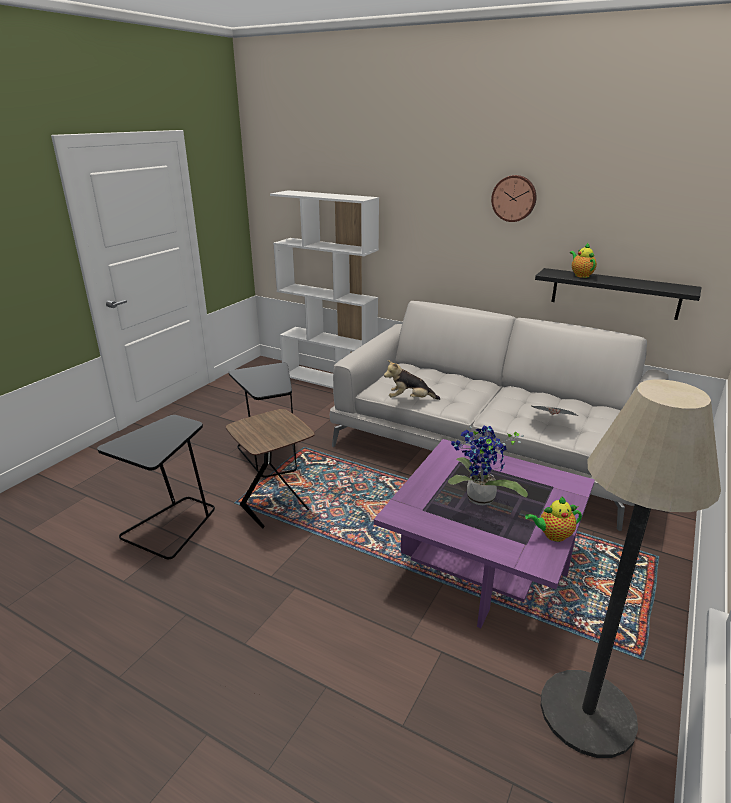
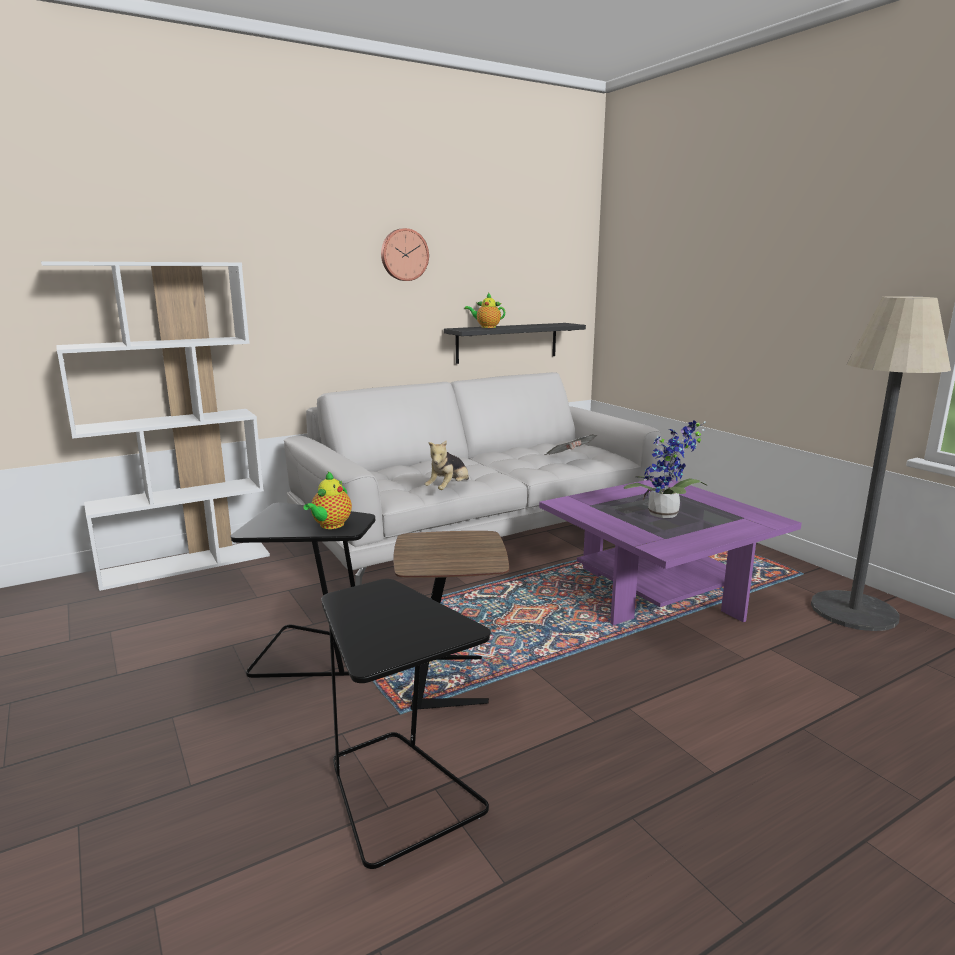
camera: 60 degrees left, 10 degrees down
(552, 535) = (736, 507): teapot -> teapot (330, 526)

